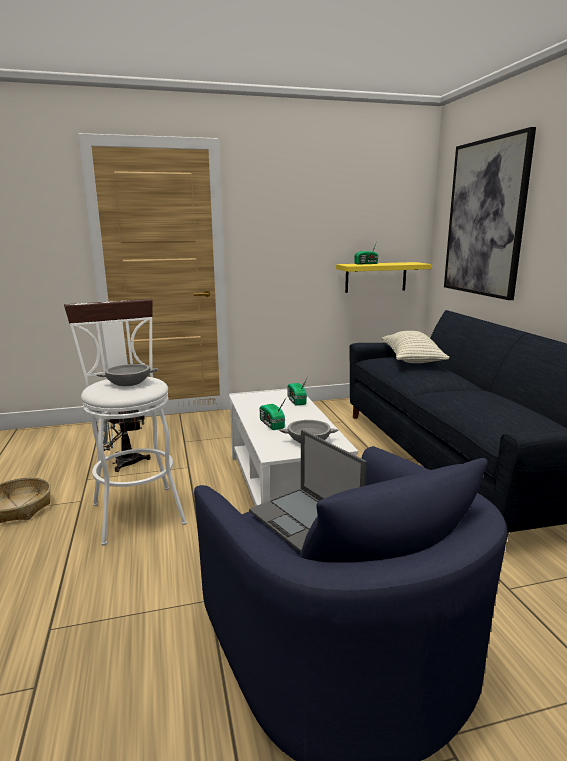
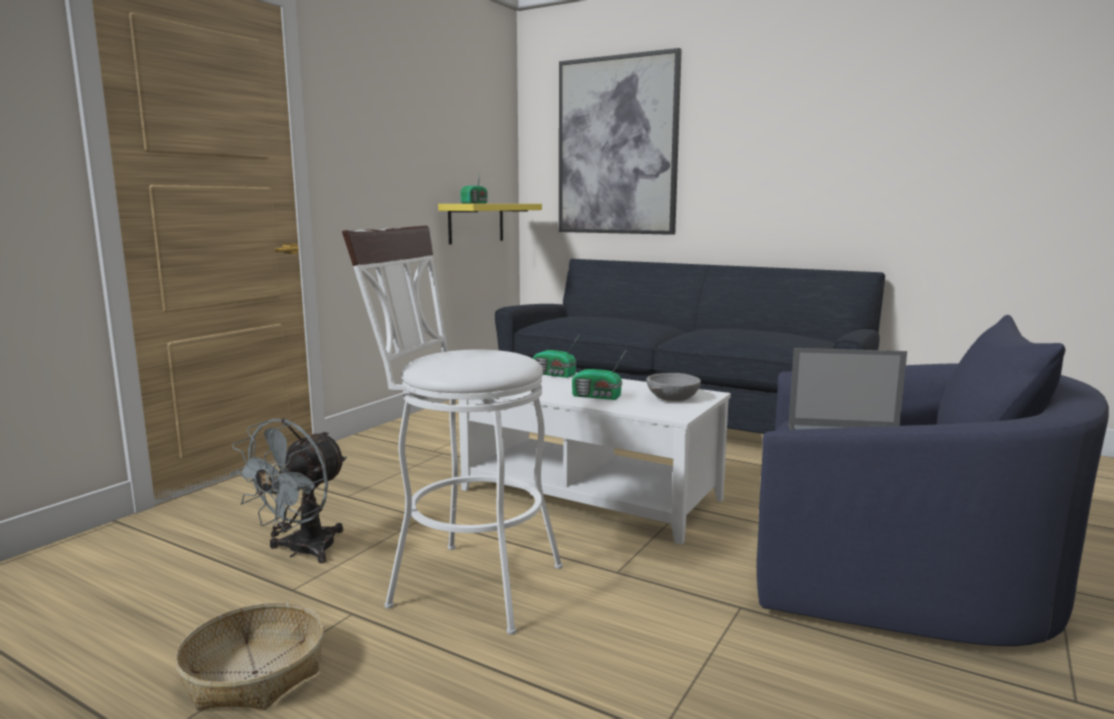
camera: 45 degrees left, 5 degrees down
(128, 383) = (480, 356): grey bowl -> none
(411, 360) = (586, 316): pillow -> none

